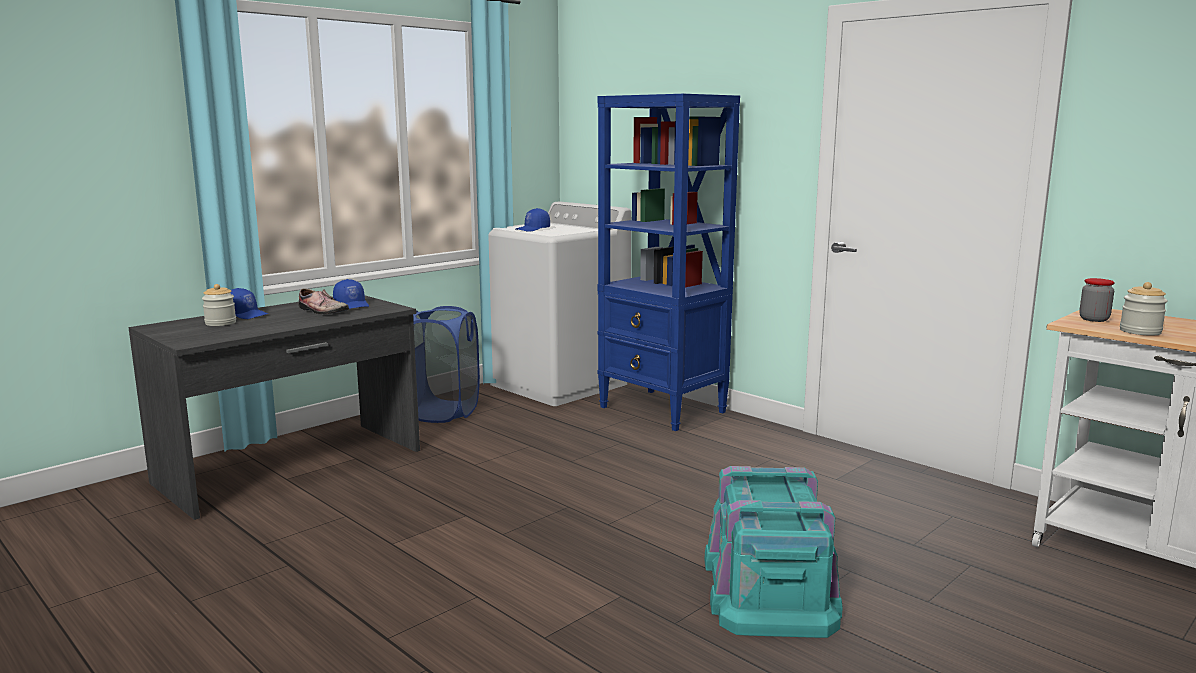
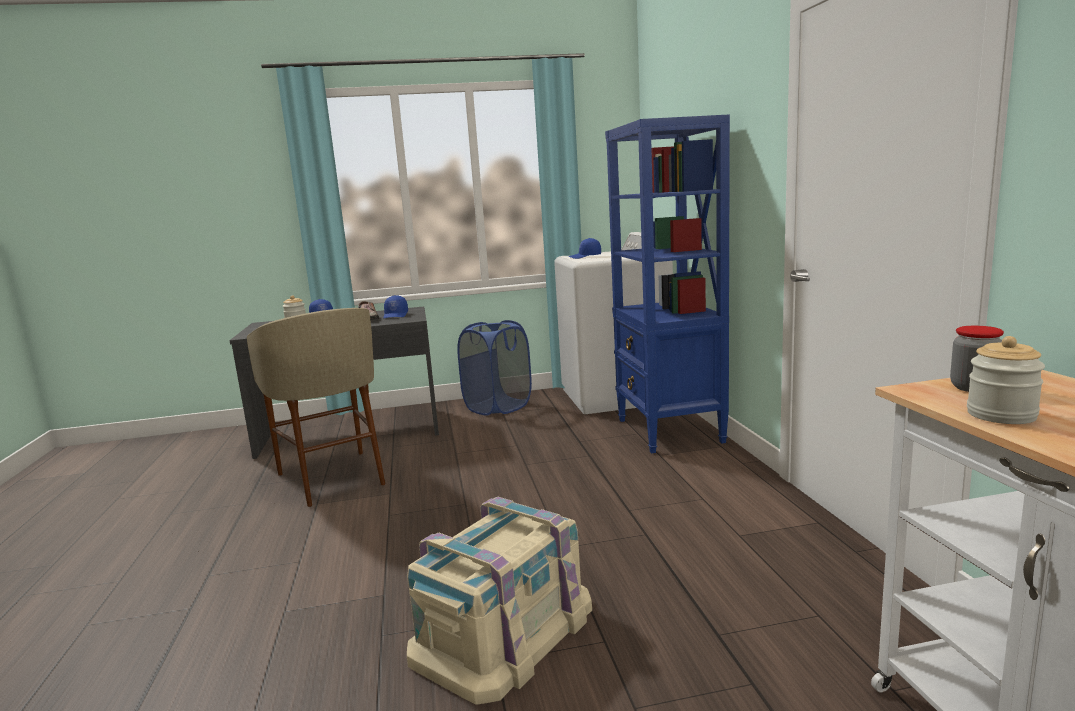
camera: 35 degrees right, 0 degrees up
(364, 516) = (334, 478): none -> beige stool
(767, 587) = (503, 630): turquoise storage box -> beige storage box

